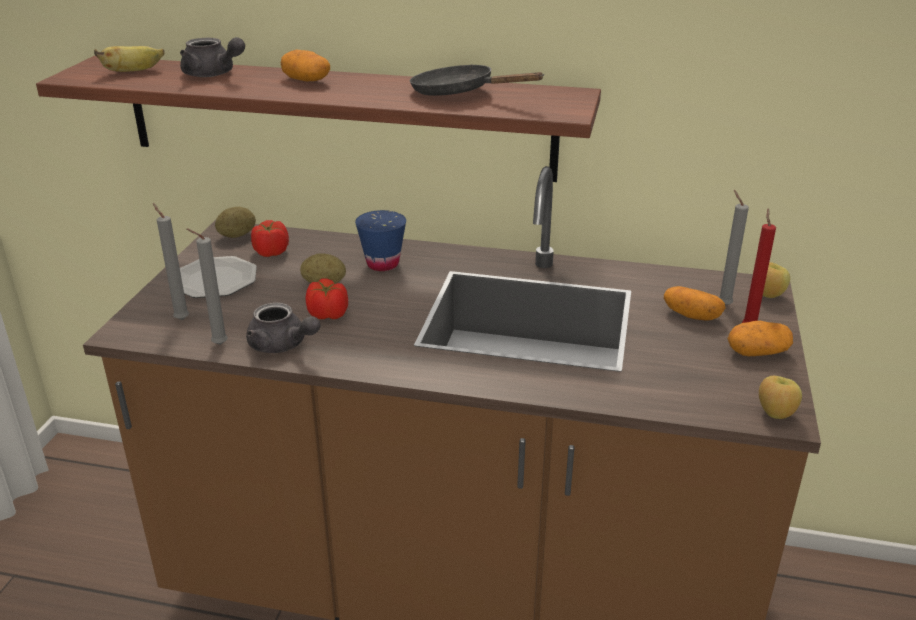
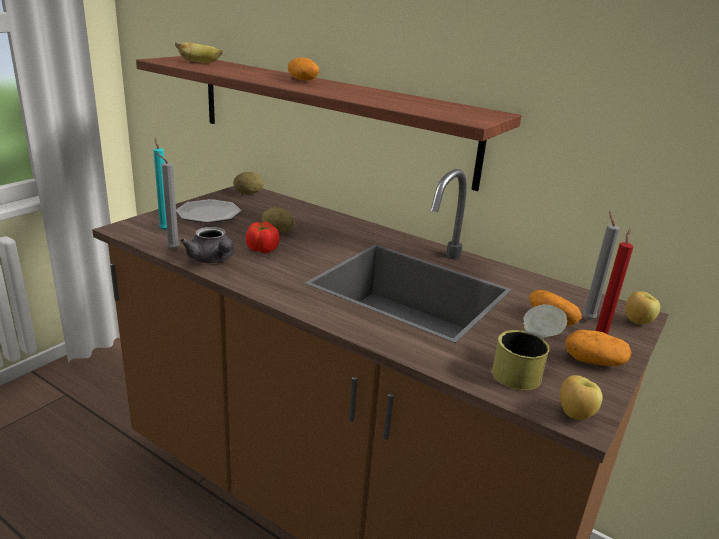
camera: 20 degrees right, 5 degrees down
(180, 319) = (164, 229): grey candle -> turquoise candle
(213, 74) = (247, 70): grey teapot -> none
(271, 252) = (261, 206): tomato -> none
(382, 264) = (330, 229): blue cup -> none
(460, 93) = (402, 100): black frying pan -> none
(704, 381) = (525, 369): none -> can

